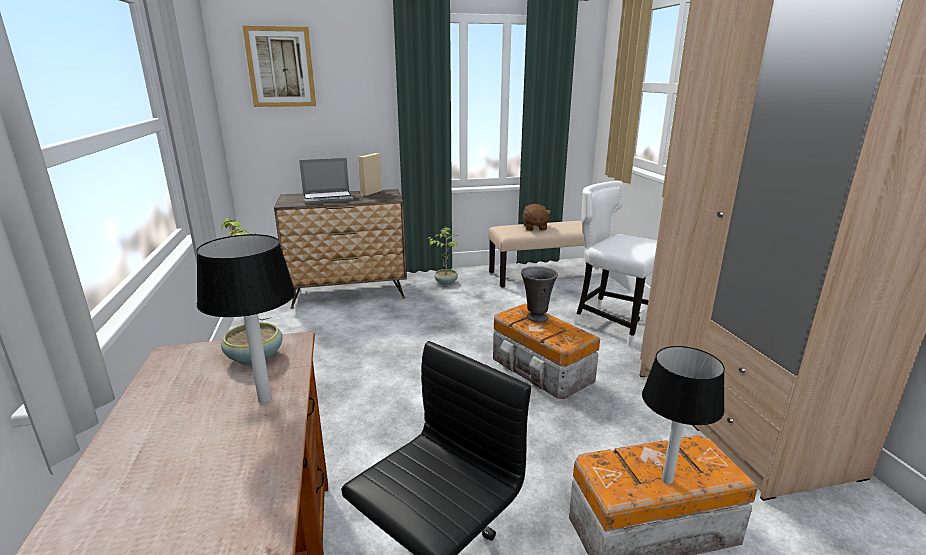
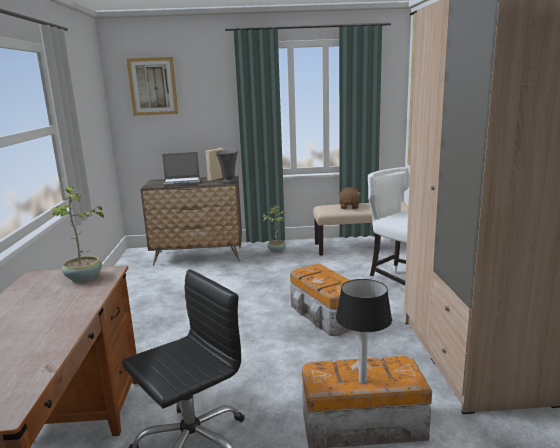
camera: 10 degrees right, 5 degrees down
(265, 398) = (79, 299): table lamp -> none
(536, 318) = (322, 273): grey vase -> grey vase (228, 182)

